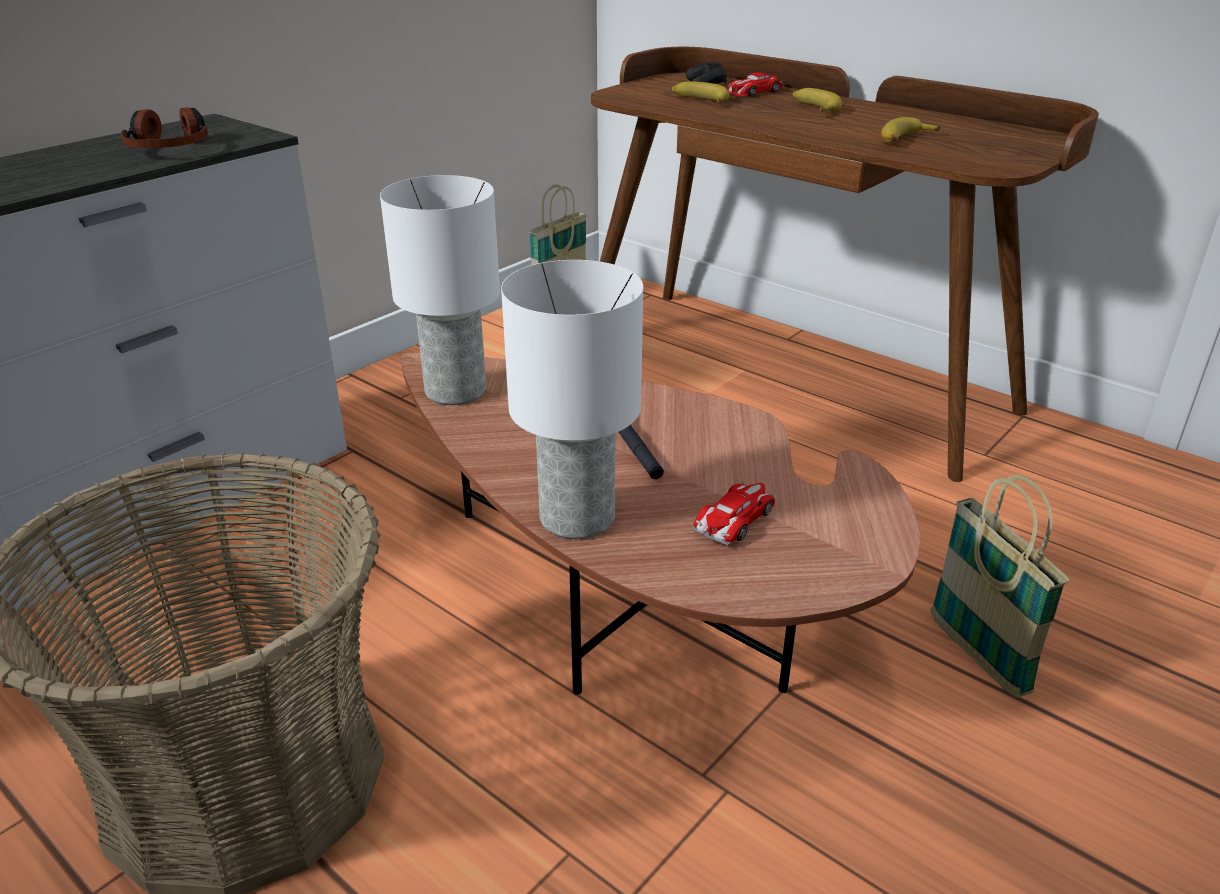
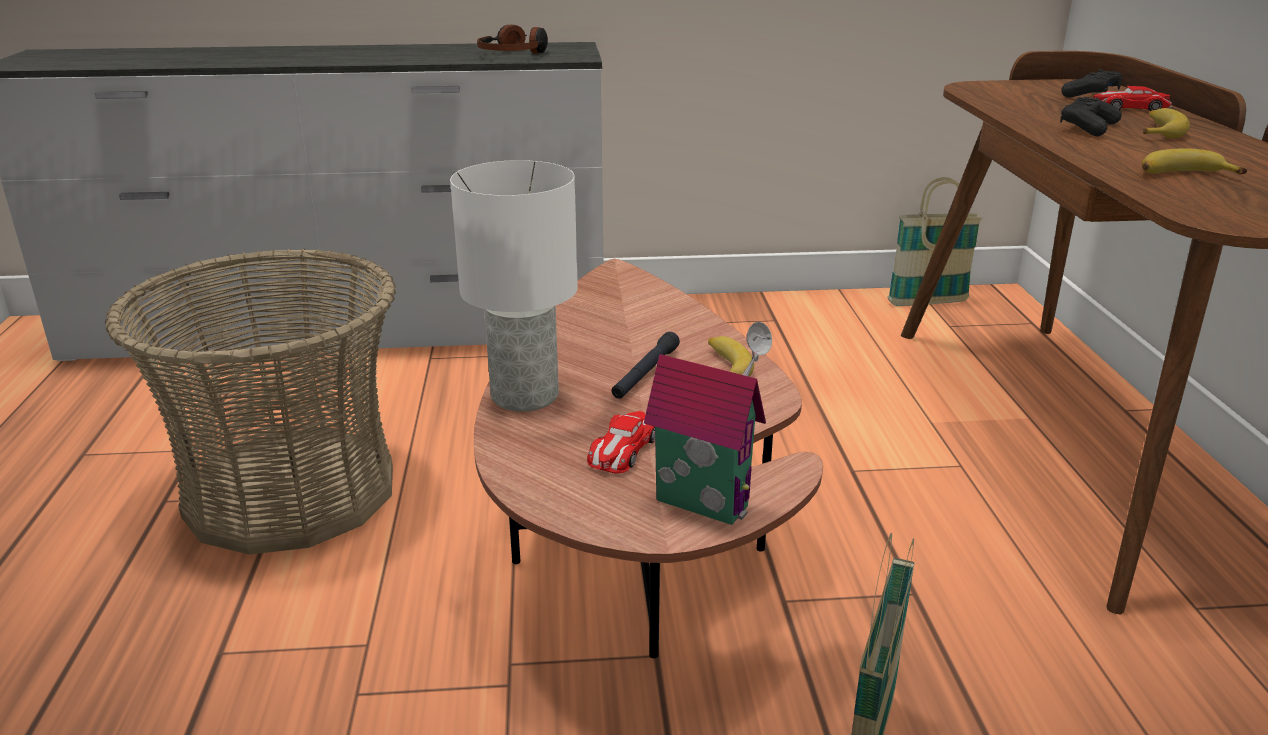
camera: 45 degrees right, 5 degrees down
(453, 391) = (600, 292): white table lamp -> none
(699, 100) = (1046, 104): banana -> banana (724, 367)
(735, 519) = (623, 449): toy car -> toy car turned 120 degrees clockwise
(771, 115) = (1088, 128): none -> black game controller
(855, 524) = (705, 500): none -> toy house

